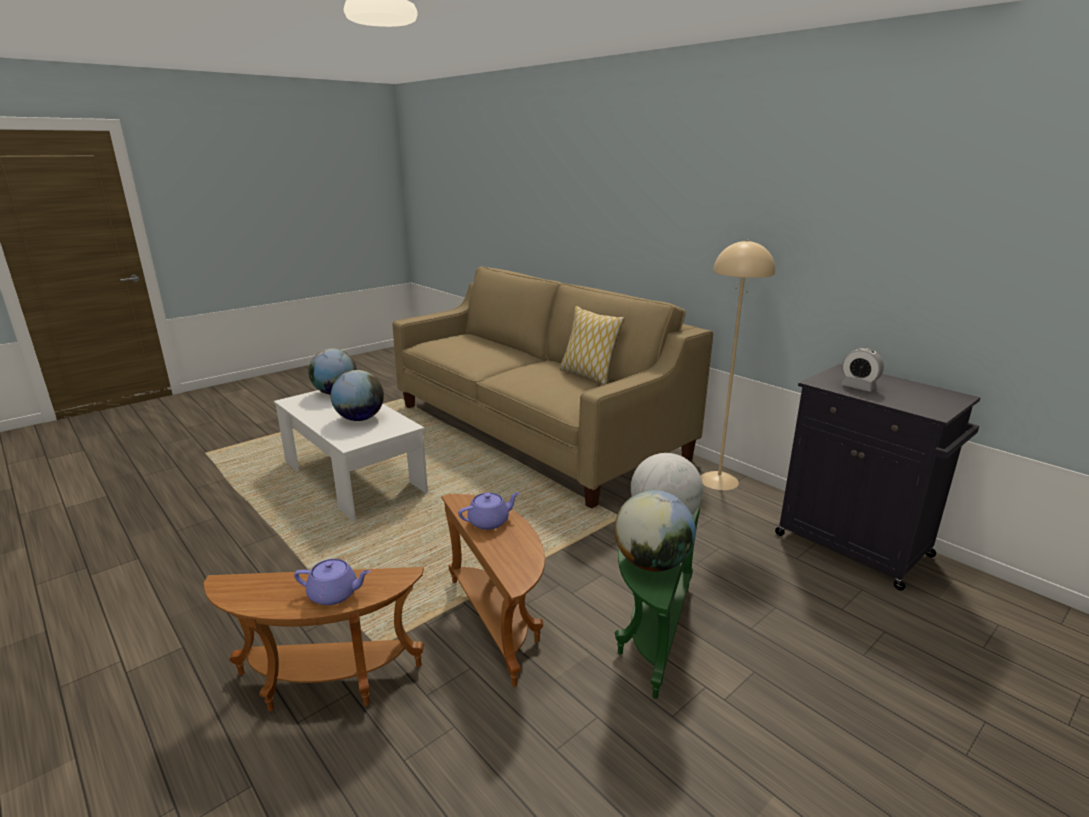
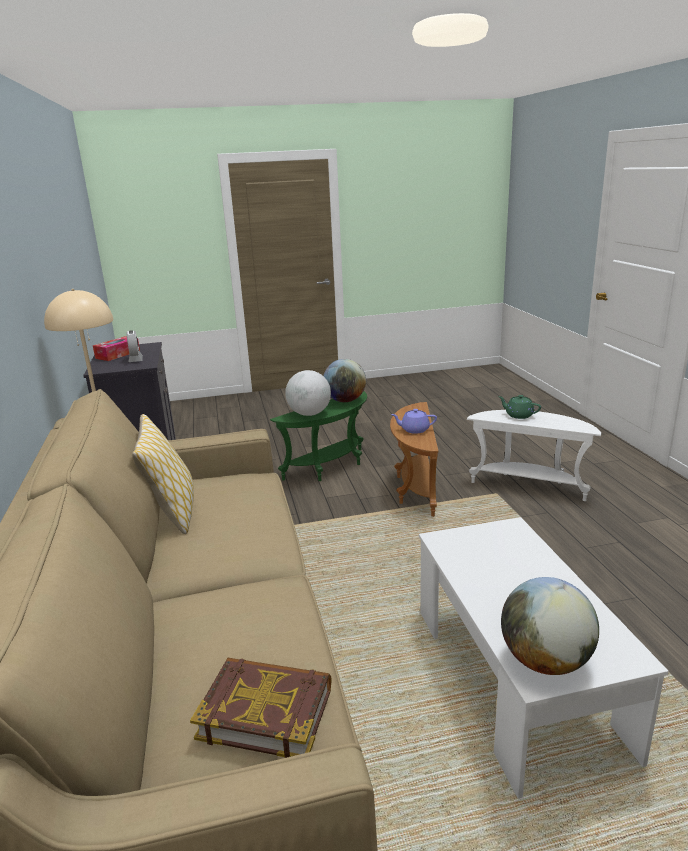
camera: 150 degrees left, 0 degrees up
(325, 685) = (529, 485): brown side table -> white side table
(334, 594) = (518, 415): purple teapot -> green teapot
(360, 419) = (500, 570): globe -> none
(444, 343) = (266, 712): none -> book
(908, 390) = (118, 354): none -> tissue box

